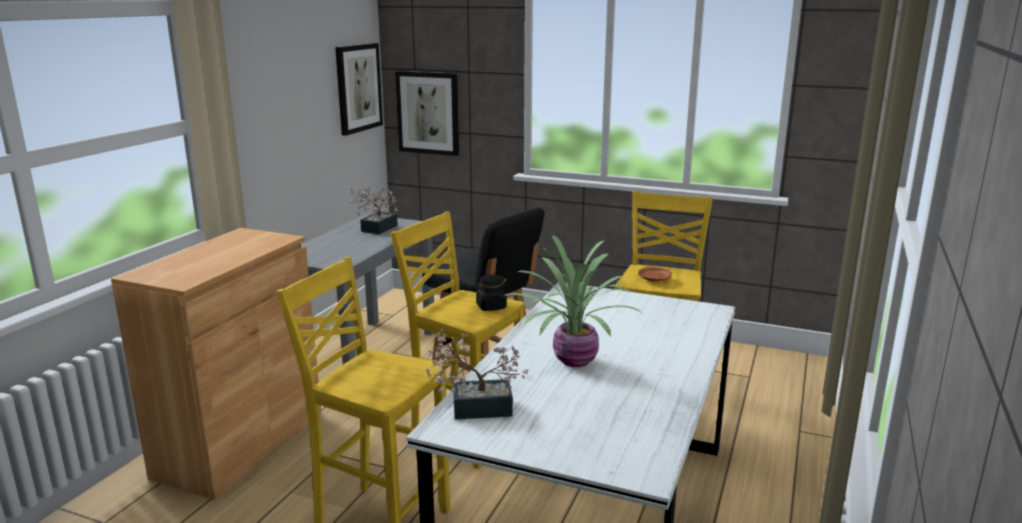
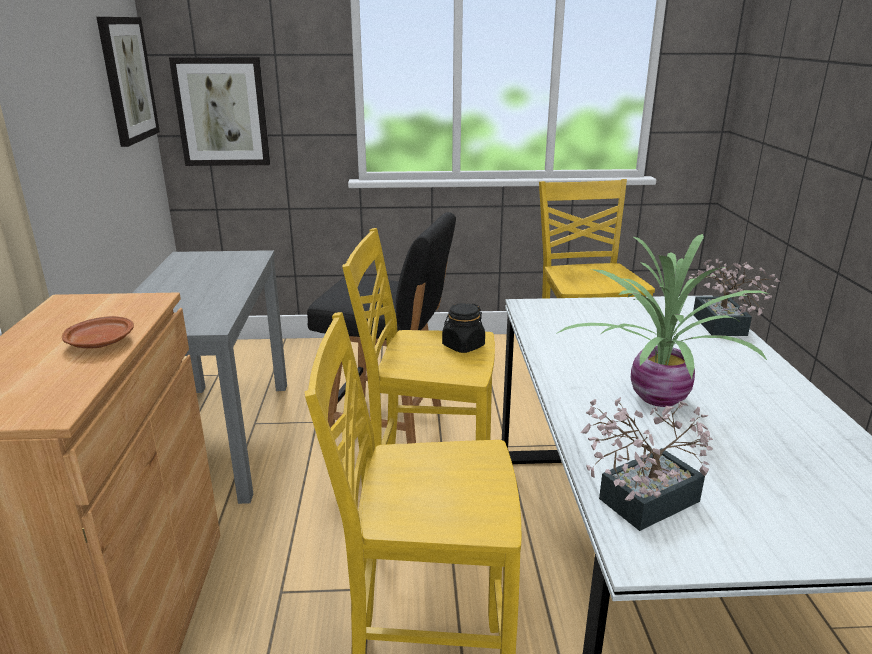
camera: 25 degrees left, 5 degrees up
(376, 229) = (211, 269): potted plant -> potted plant (721, 327)
(654, 279) = (590, 279): brown plate -> brown plate (101, 342)

